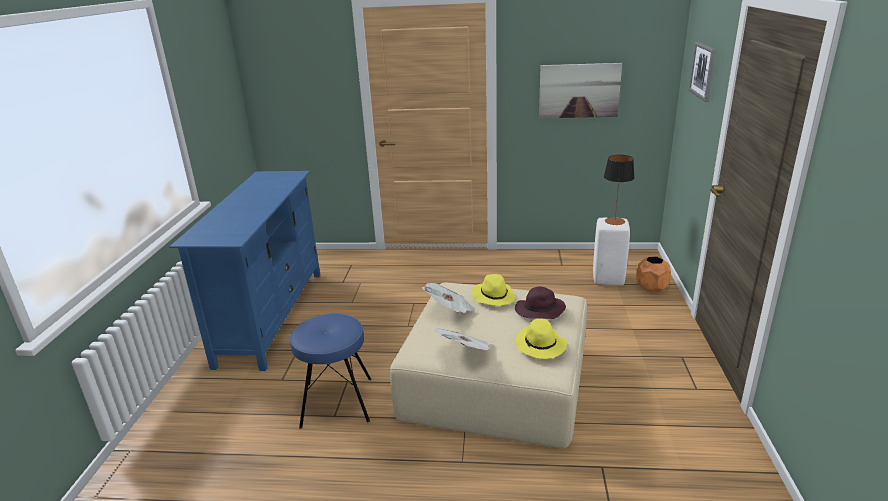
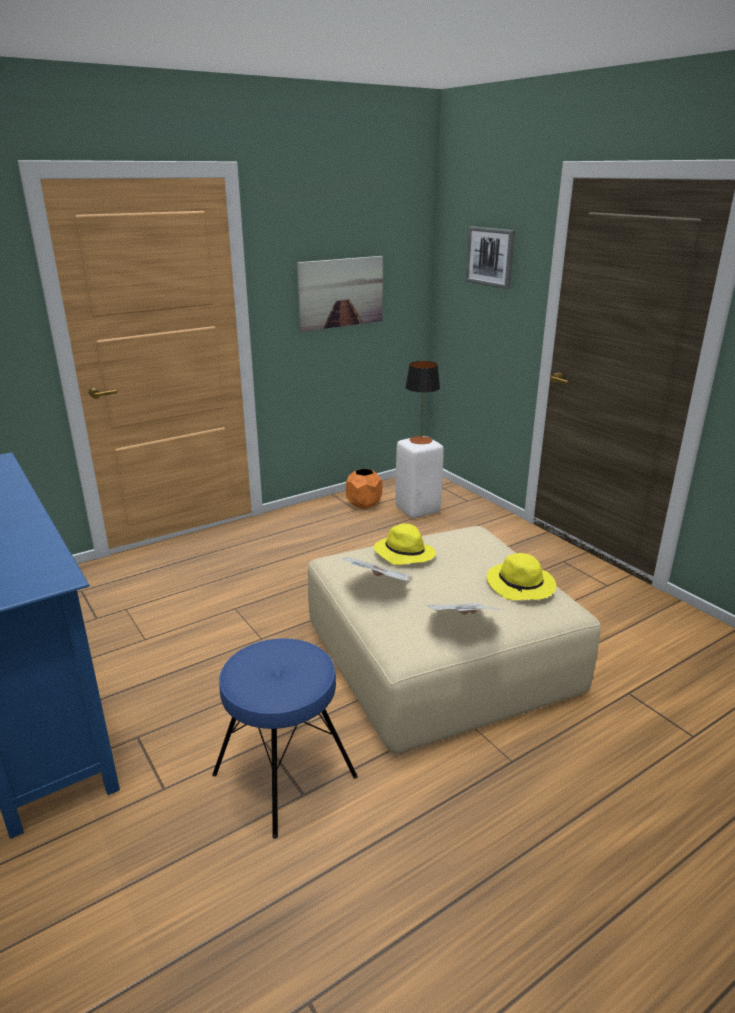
camera: 40 degrees left, 0 degrees up
(539, 311) = (470, 552): purple hat -> none
(650, 288) = (464, 507): orange planter -> orange planter (363, 504)

